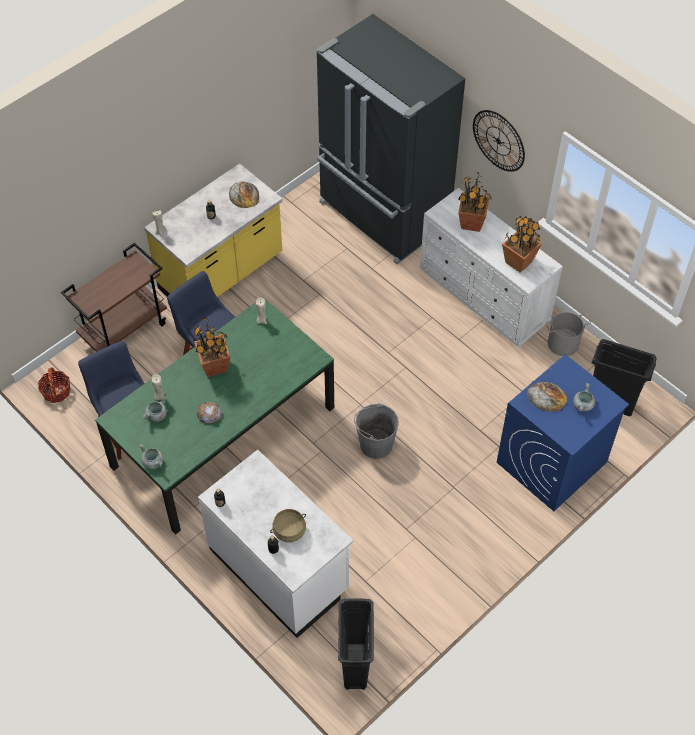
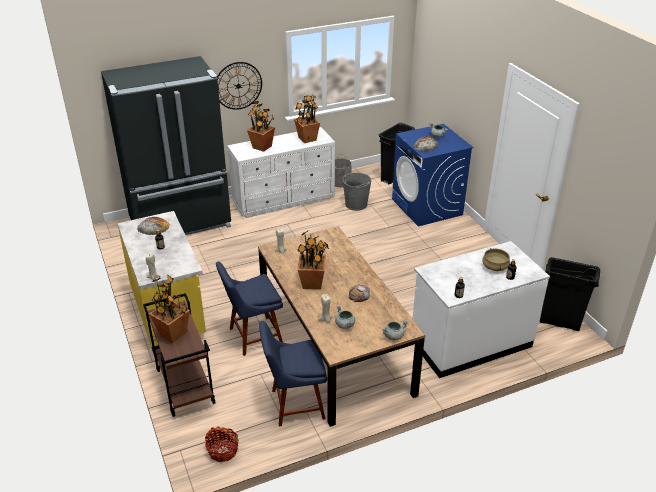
camera: 70 degrees left, 20 degrees down
(109, 283) = (172, 334): none -> potted plant
(223, 437) = (335, 347): green dining table -> brown dining table
(375, 444) = (380, 272): grey bucket -> grey bucket (356, 204)

